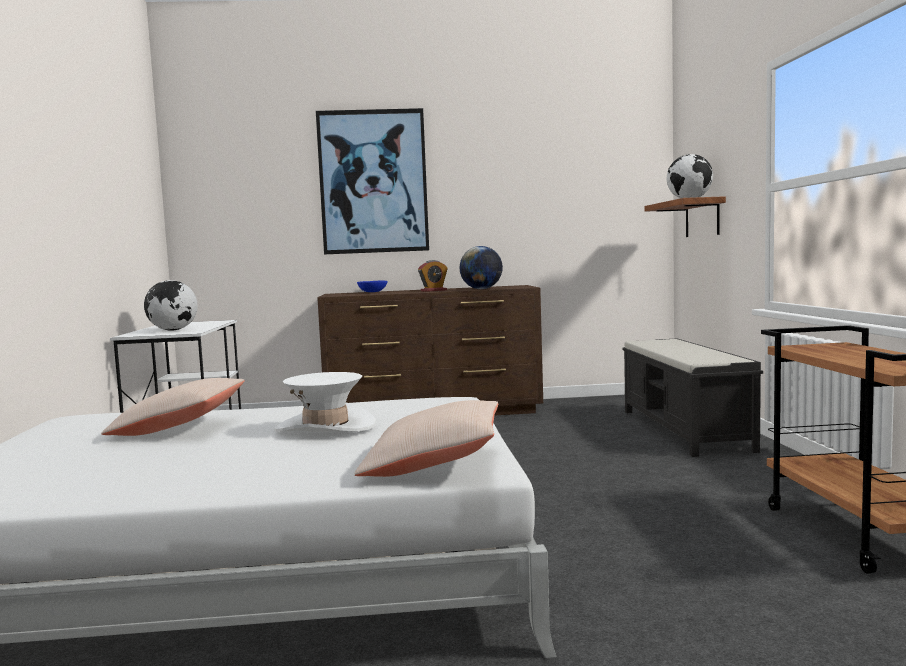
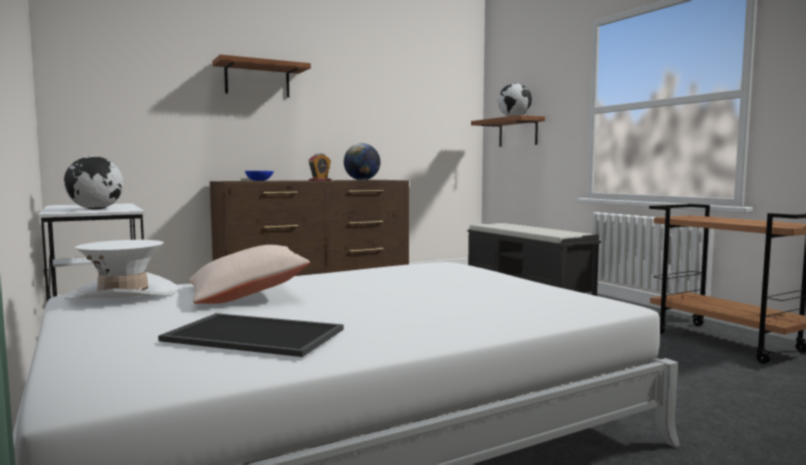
camera: 25 degrees left, 0 degrees up
(92, 471) = (257, 334): none -> tray
(325, 426) = (398, 285): white hat -> white hat (123, 294)
(373, 182) = (257, 80): picture -> shelf
(433, 463) = (558, 303): beige pillow -> none

